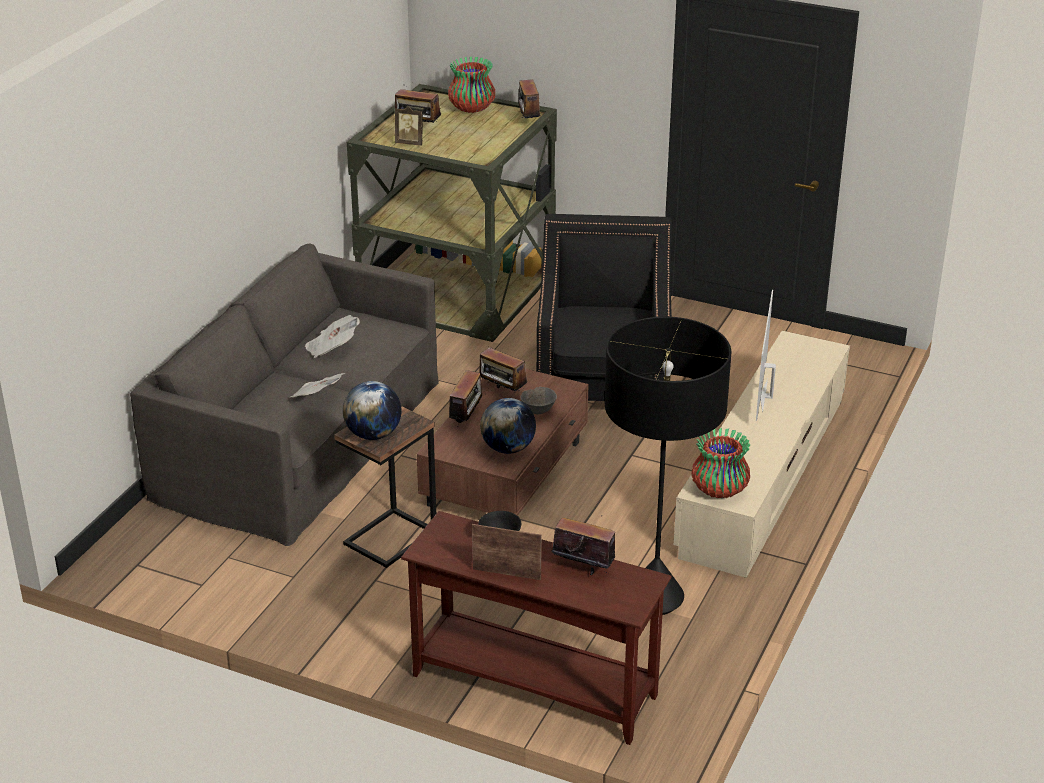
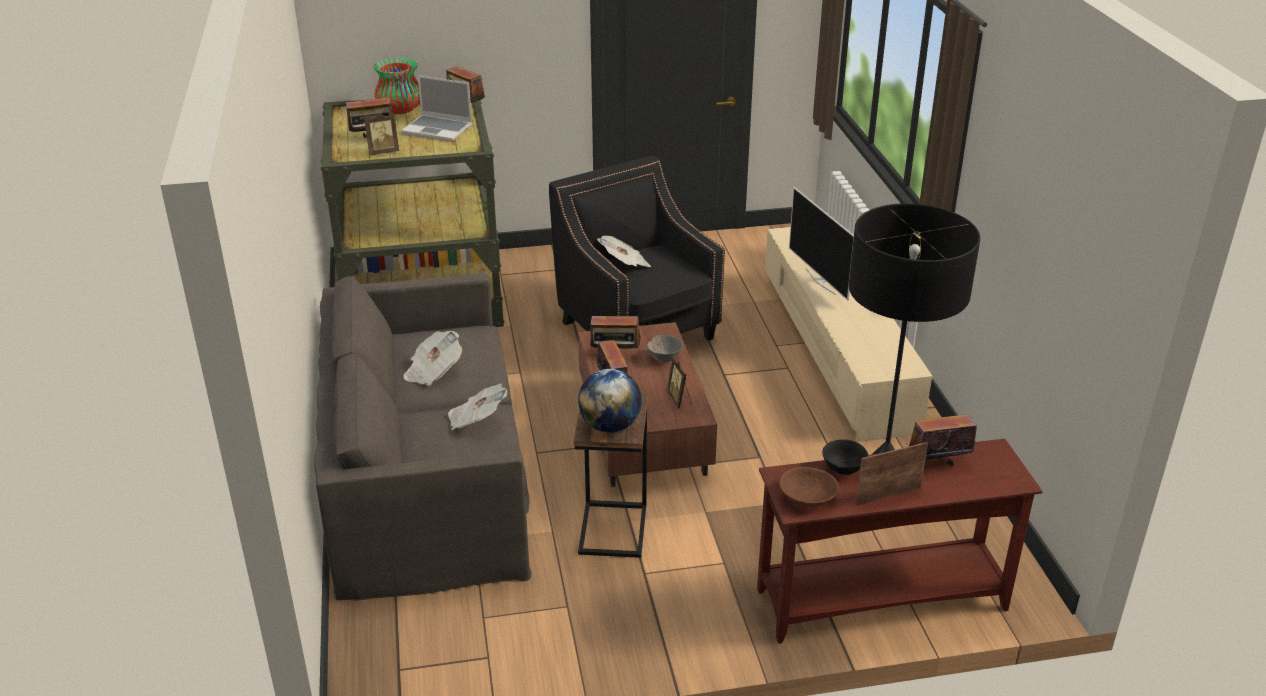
camera: 35 degrees left, 0 degrees up
(444, 547) = (807, 497): none -> brown bowl
(479, 135) = (438, 129): none -> laptop
(508, 448) = (679, 400): globe -> picture frame
(587, 315) = (624, 264): none -> newspaper
(719, 490) = (882, 365): vase -> none

